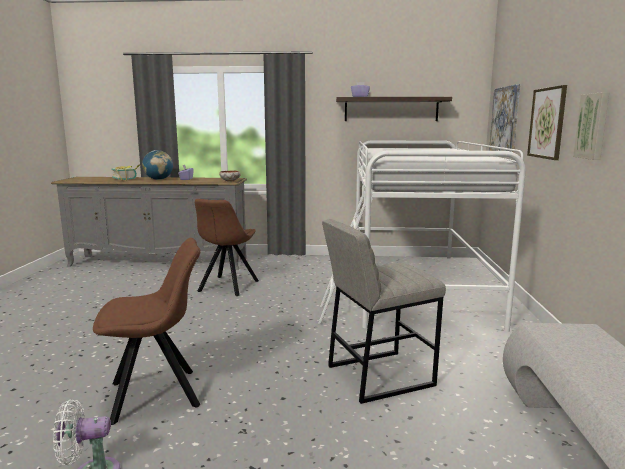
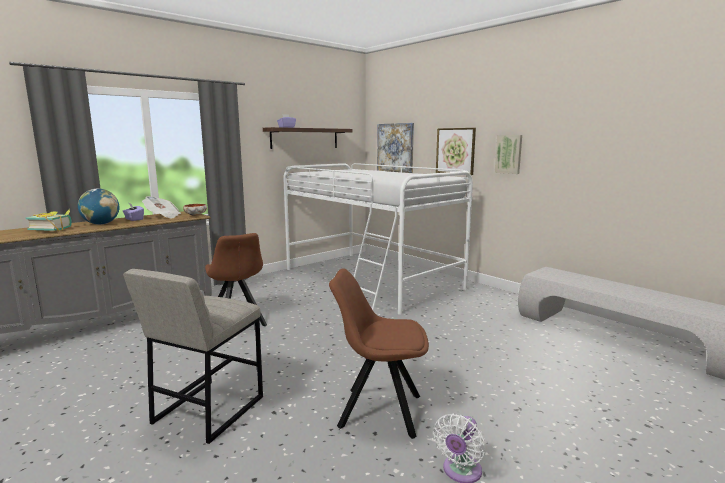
camera: 45 degrees left, 0 degrees up
(156, 395) = (379, 411): brown chair -> brown chair turned 105 degrees counterclockwise
(209, 179) = (163, 216): none -> newspaper
(377, 376) = (464, 337): grey chair -> grey chair (207, 411)

